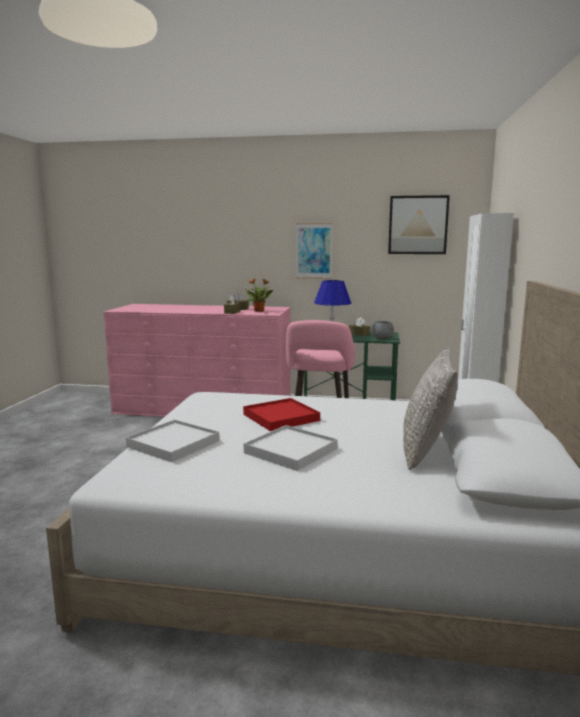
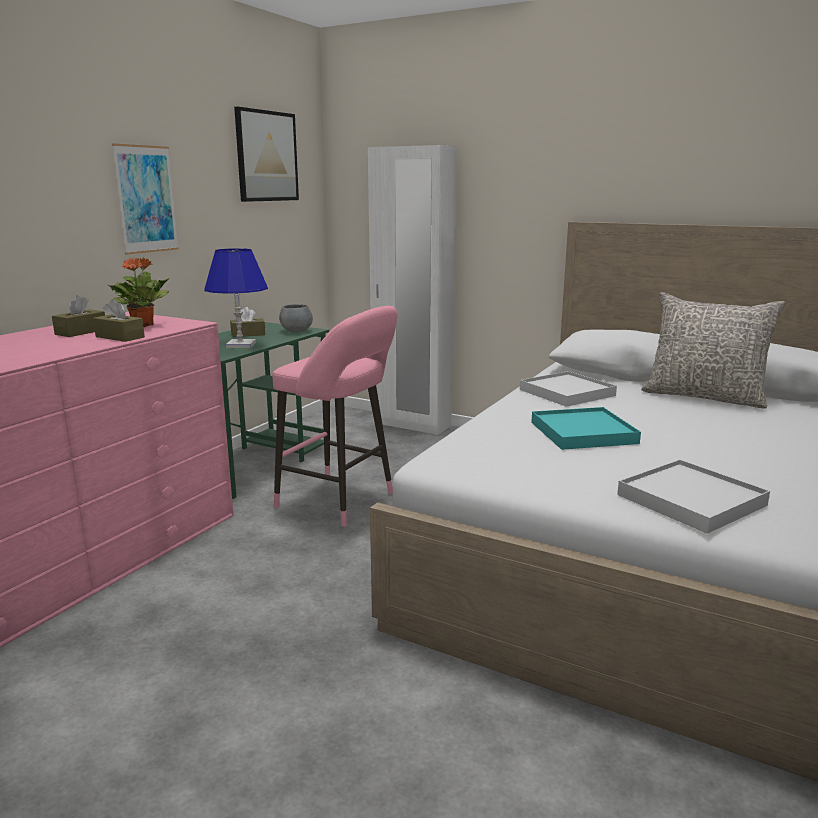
camera: 70 degrees left, 5 degrees up
(281, 417) = (583, 432): red tray -> turquoise tray
(290, 451) = (713, 443): white tray -> white tray (567, 393)

